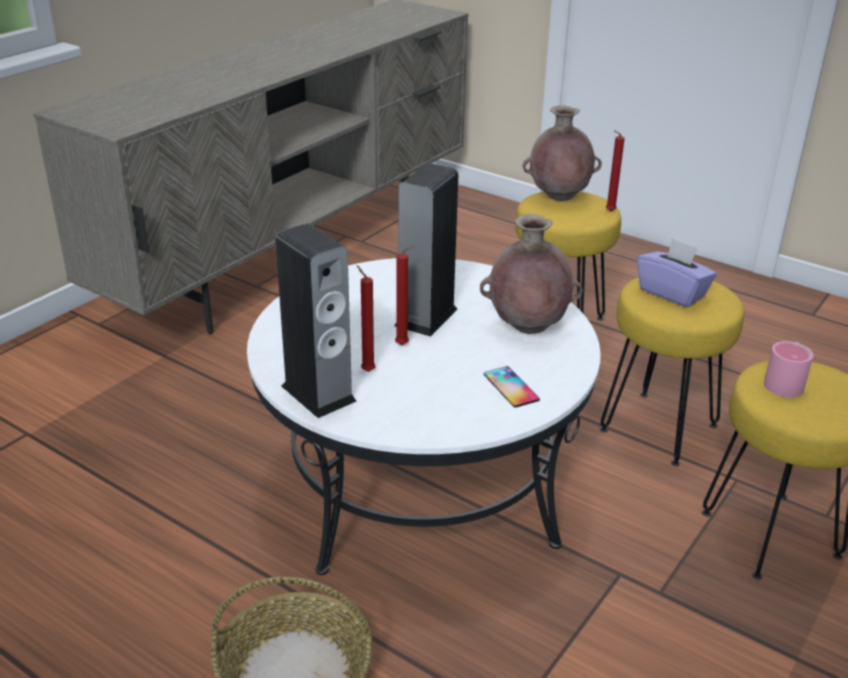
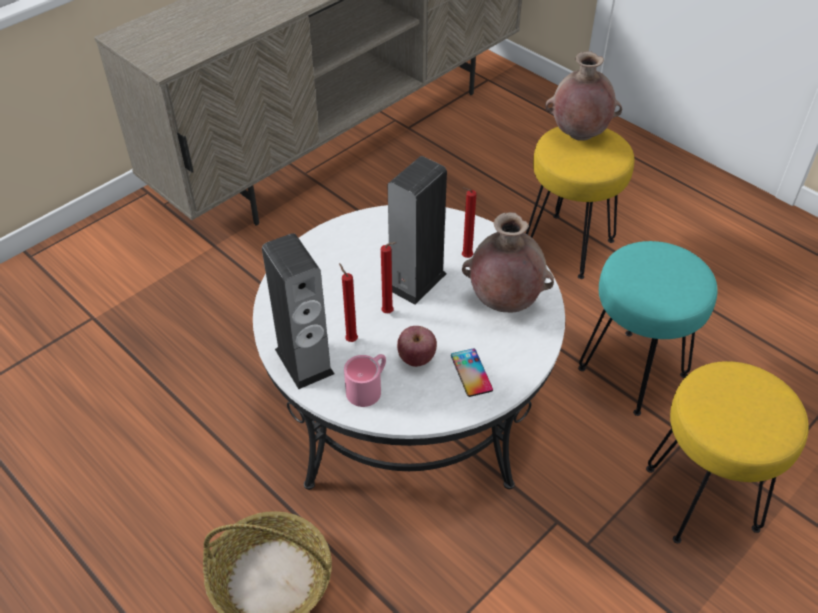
camera: 10 degrees right, 15 degrees up
(446, 380) = (416, 358): none -> apple
(609, 211) = (622, 158): red candle -> red candle (465, 257)
(660, 427) = (634, 372): yellow stool -> turquoise stool
(672, 293) = (652, 270): purple tissue box -> none
(785, 381) = (725, 391): pink mug -> pink mug (369, 387)

